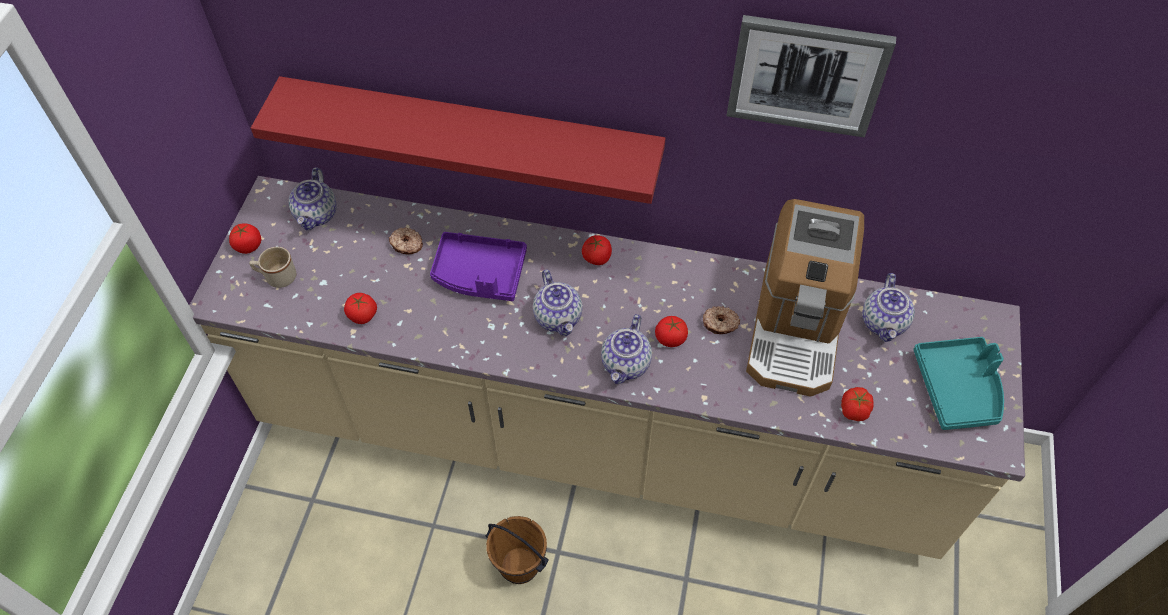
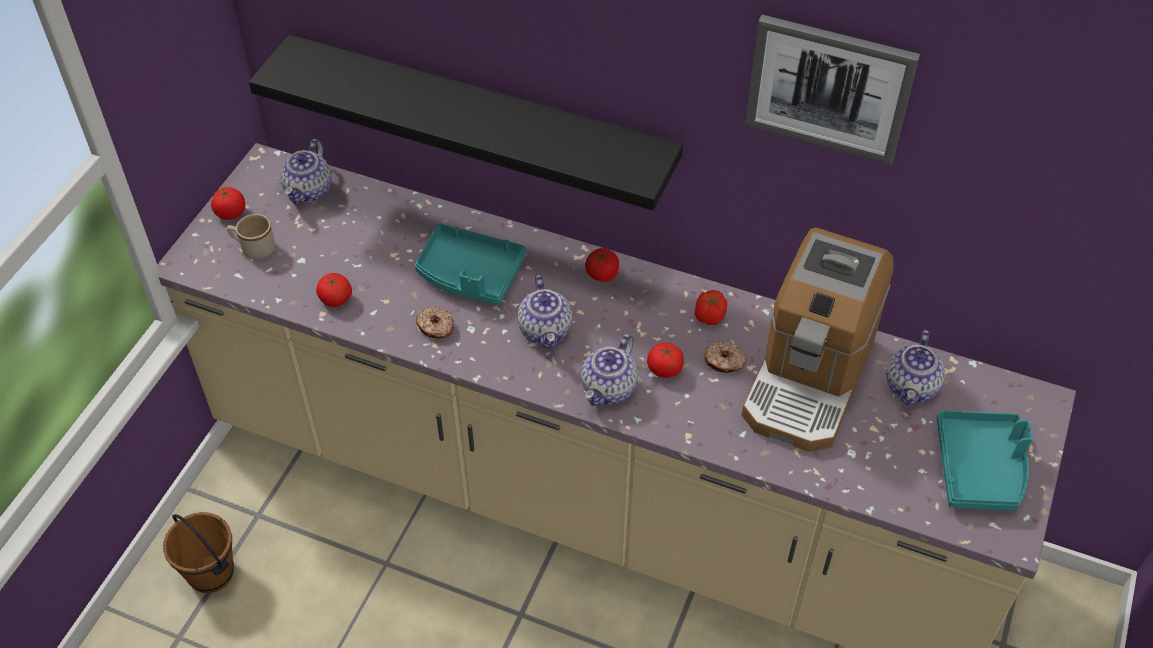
camera: 10 degrees right, 5 degrees down
(407, 245) = (398, 234): donut -> donut (435, 327)
(471, 133) = (481, 118): red shelf -> black shelf
(479, 274) = (470, 274): purple tray -> turquoise tray
(519, 566) = (473, 622): brown bucket -> brown bucket (210, 574)
(853, 411) = (854, 474): tomato -> tomato (709, 316)

